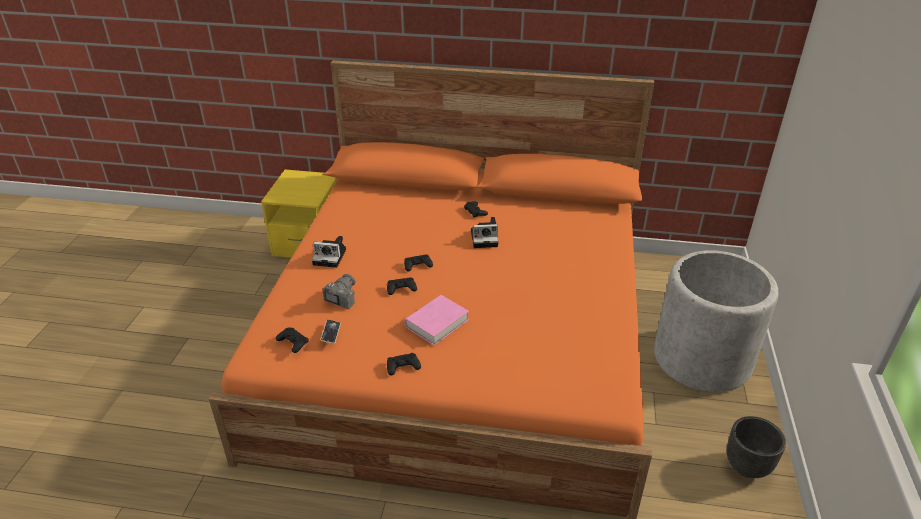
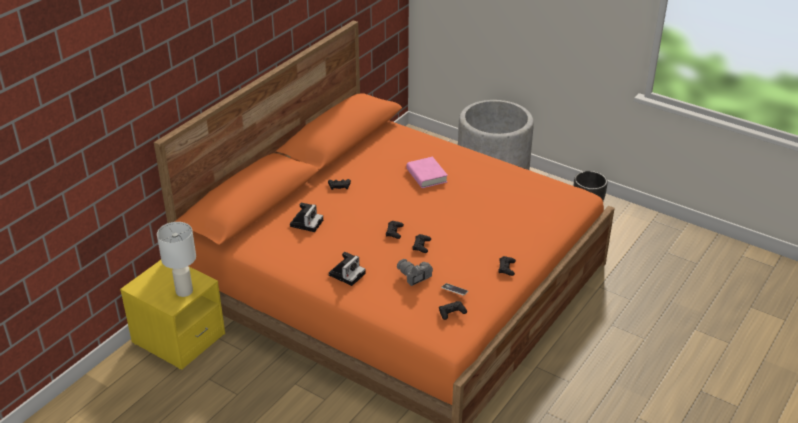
camera: 65 degrees left, 0 degrees up
(294, 196) = (184, 291): none -> white table lamp
(437, 323) = (470, 242): pink book -> pink book (426, 176)
(485, 238) = (381, 192): camera -> camera (306, 222)

